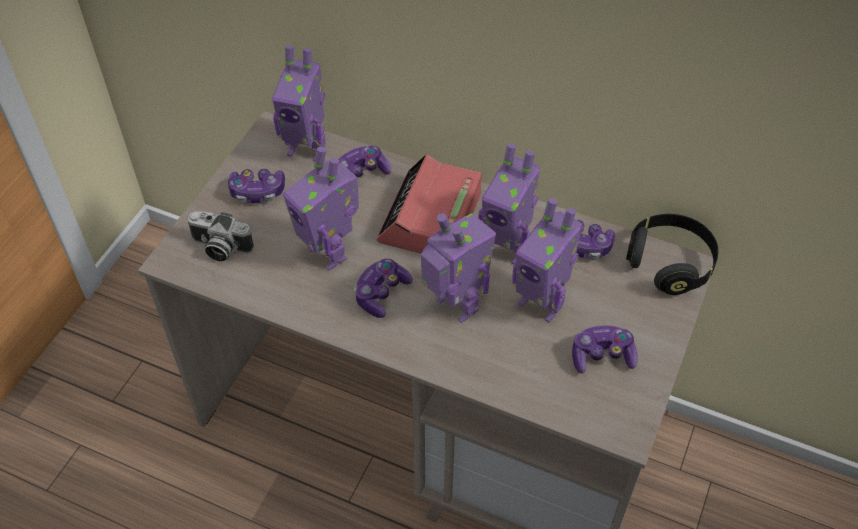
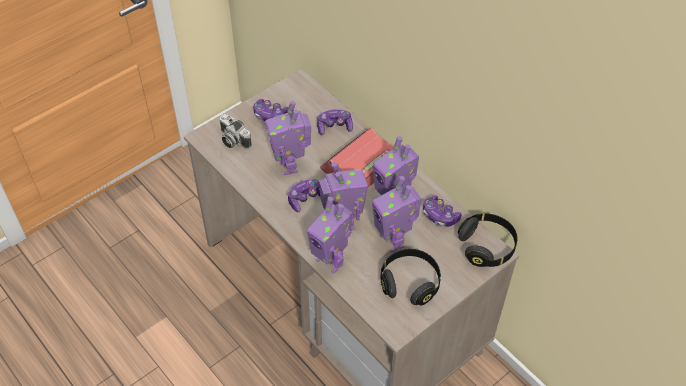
camera: 25 degrees right, 0 degrees up
(307, 149) = (312, 100): toy robot -> toy robot (330, 260)
(602, 356) = (410, 283): game controller -> black headphones

